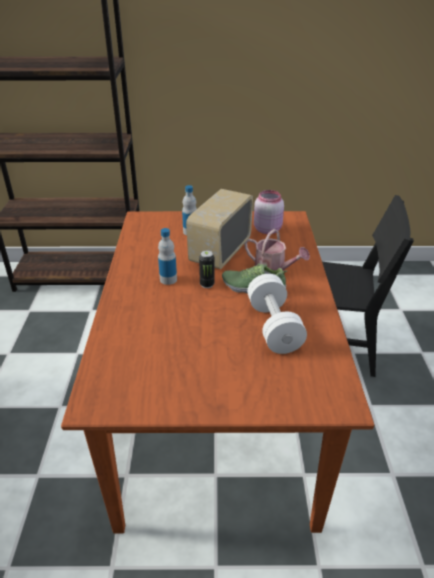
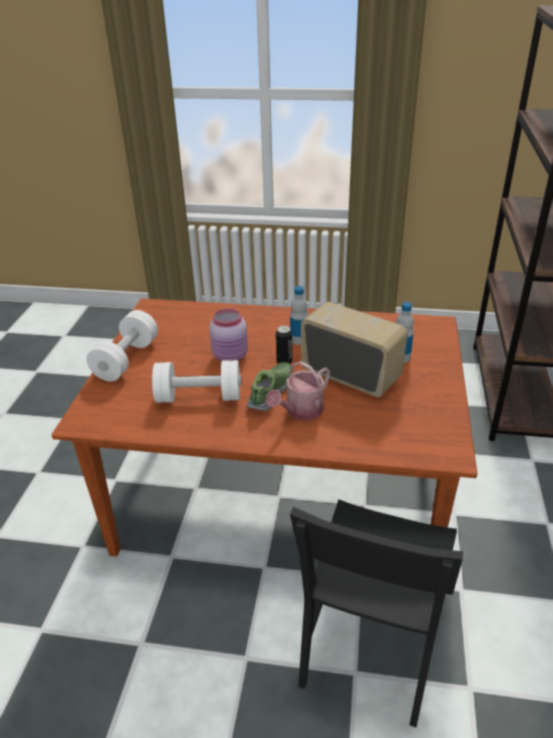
camera: 100 degrees right, 0 degrees up
(222, 397) = (126, 359): none -> white dumbbell
(268, 229) = (408, 421): pink jar -> pink jar (231, 357)

